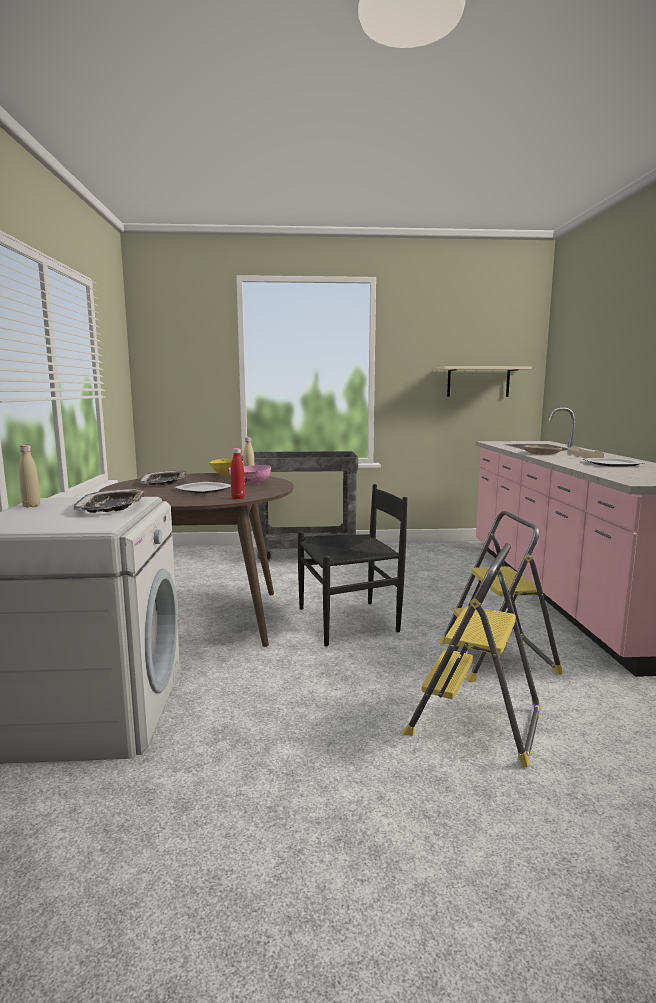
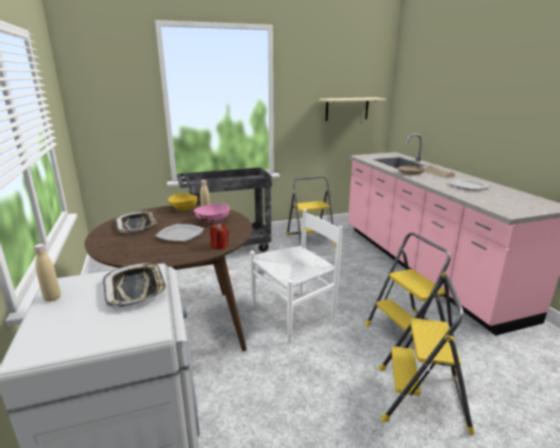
camera: 15 degrees left, 10 degrees up
(238, 498) = (219, 246): red bottle -> red candle
(349, 621) = (294, 314): black chair -> white chair
(416, 554) = (310, 239): none -> yellow step ladder

